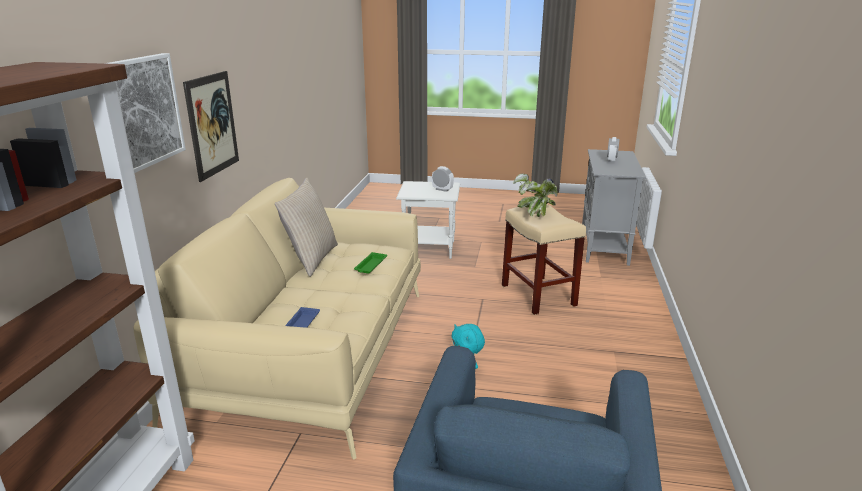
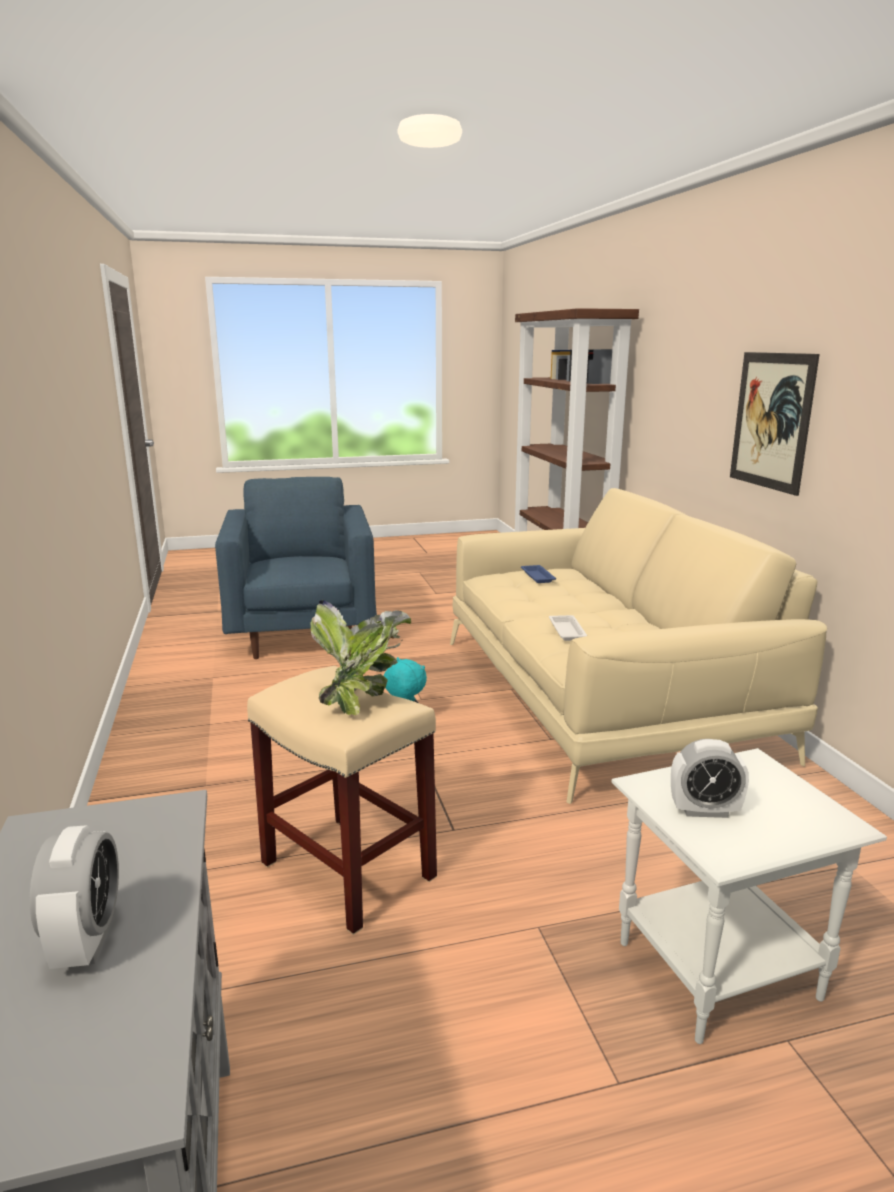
camera: 155 degrees right, 5 degrees down
(142, 112) = (697, 369): picture -> none
(311, 259) = (655, 626): beige pillow -> none
(370, 266) = (566, 631): green tray -> white tray

